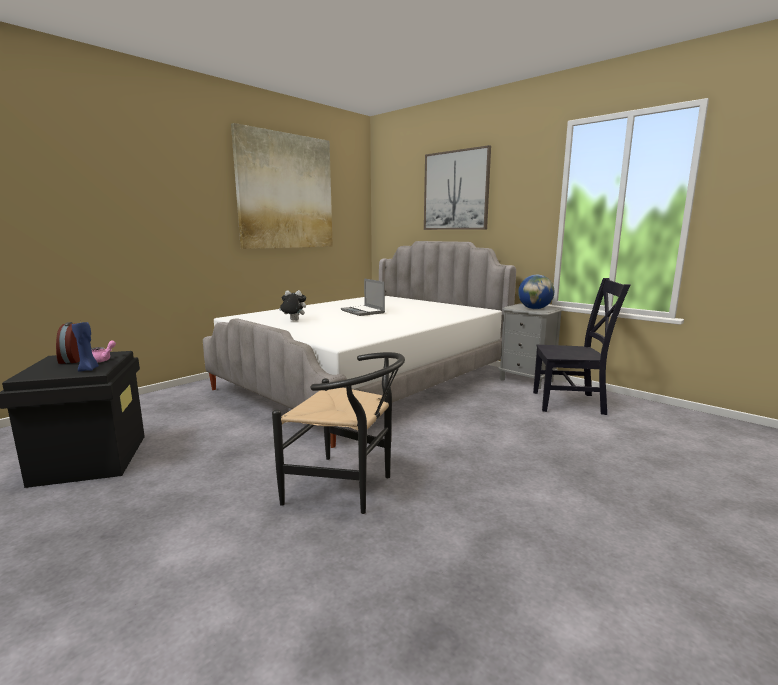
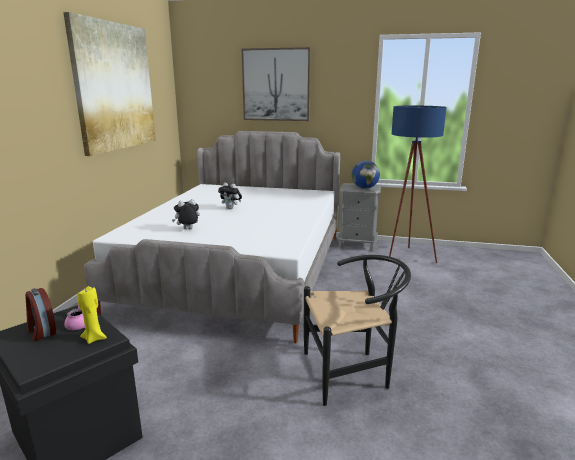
camera: 30 degrees left, 5 degrees up
(89, 369) = (94, 338): blue candle -> yellow candle
(363, 312) = (231, 208): laptop -> plush toy
(571, 403) = (406, 258): black chair -> blue floor lamp

